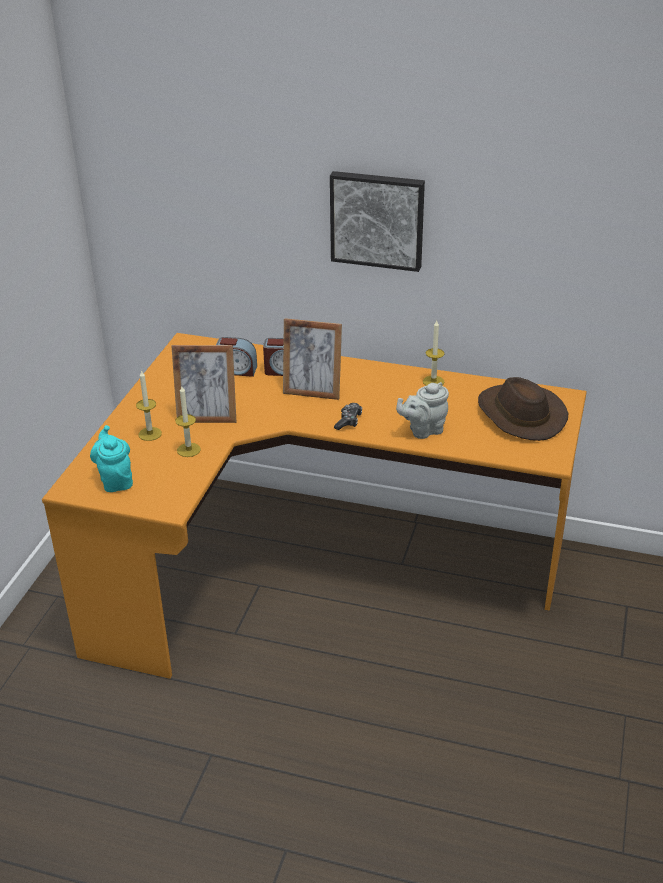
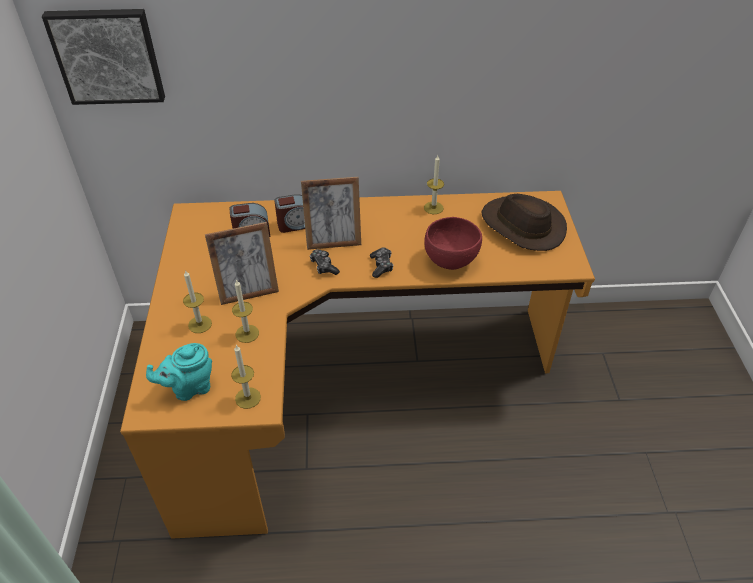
camera: 20 degrees left, 10 degrees up
(115, 480) = (189, 388): turquoise teapot -> turquoise teapot turned 75 degrees counterclockwise
(162, 499) = (248, 398): none -> candle
(291, 410) = (324, 266): none -> game controller
(377, 219) = (369, 67): picture -> picture (108, 55)
(423, 430) = (451, 260): grey teapot -> red bowl

